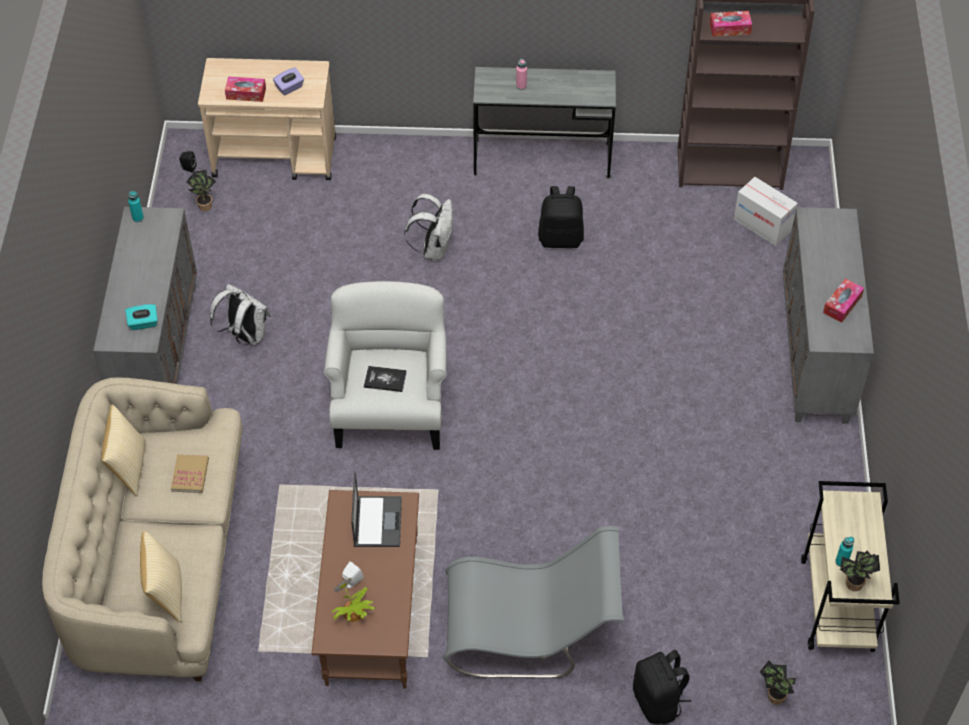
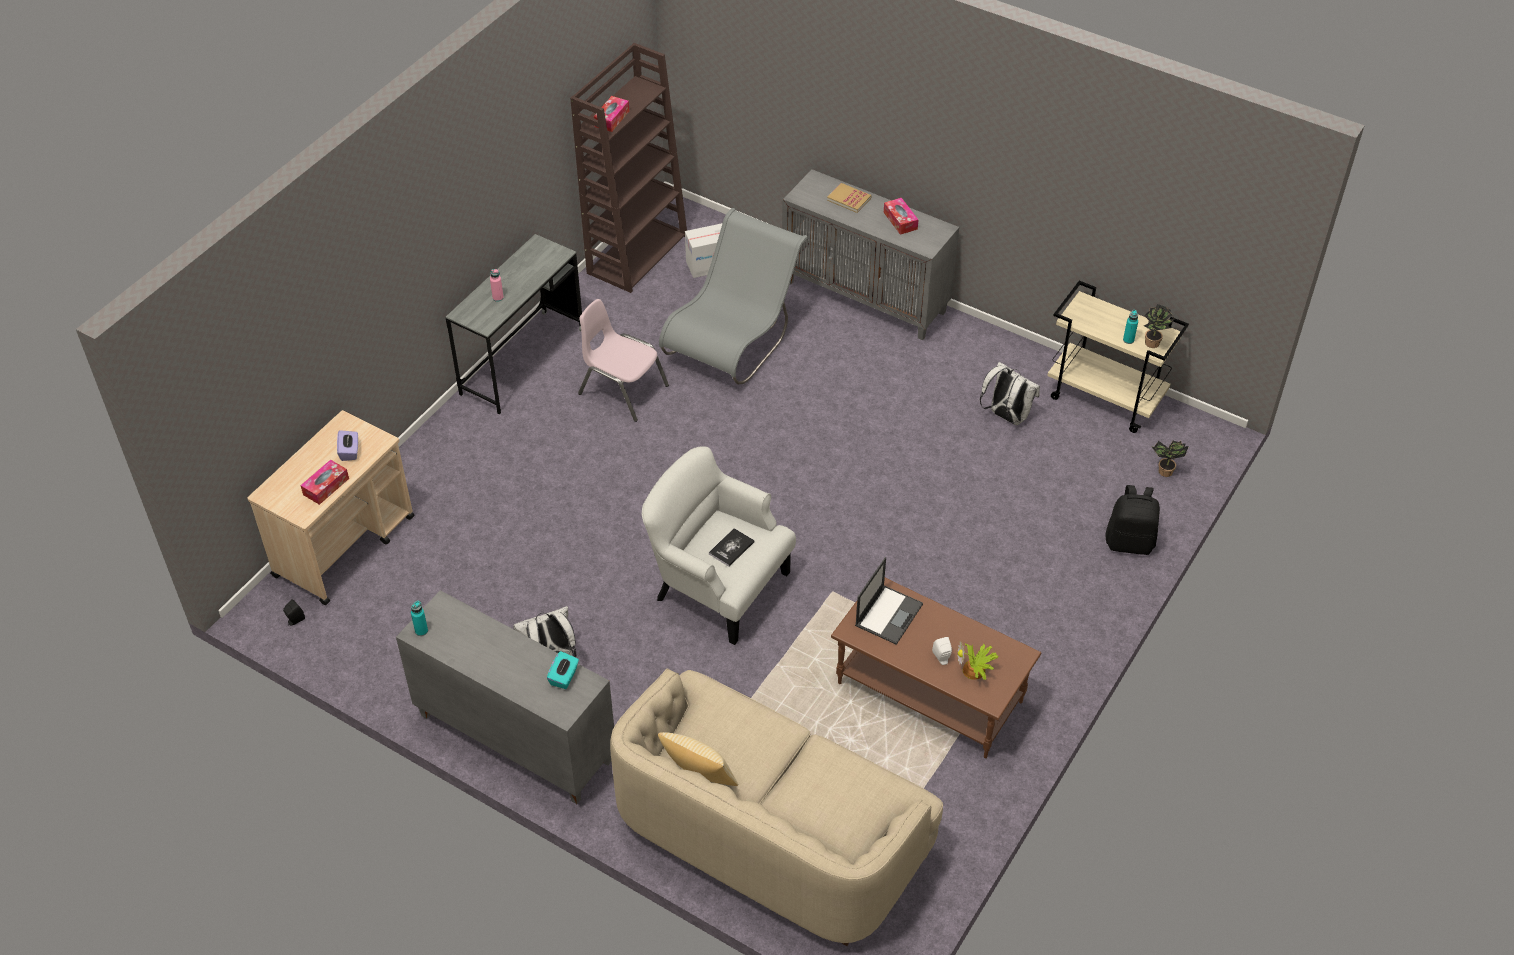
camera: 60 degrees left, 5 degrees down
(166, 593) = (867, 802): pillow -> none
(190, 475) = (744, 731): book -> book (849, 199)
(204, 205) = (356, 626): potted plant -> none
(377, 521) = (889, 614): laptop -> laptop turned 90 degrees clockwise
(433, 248) = (561, 479): white backpack -> white backpack (1006, 416)
(529, 633) = (1018, 594): grey chair -> grey chair (733, 340)
(561, 238) = (622, 390): black backpack -> pink chair

